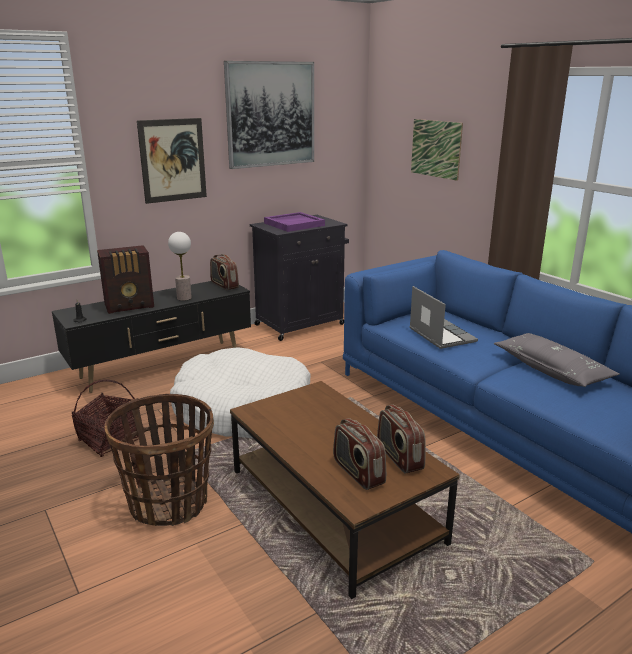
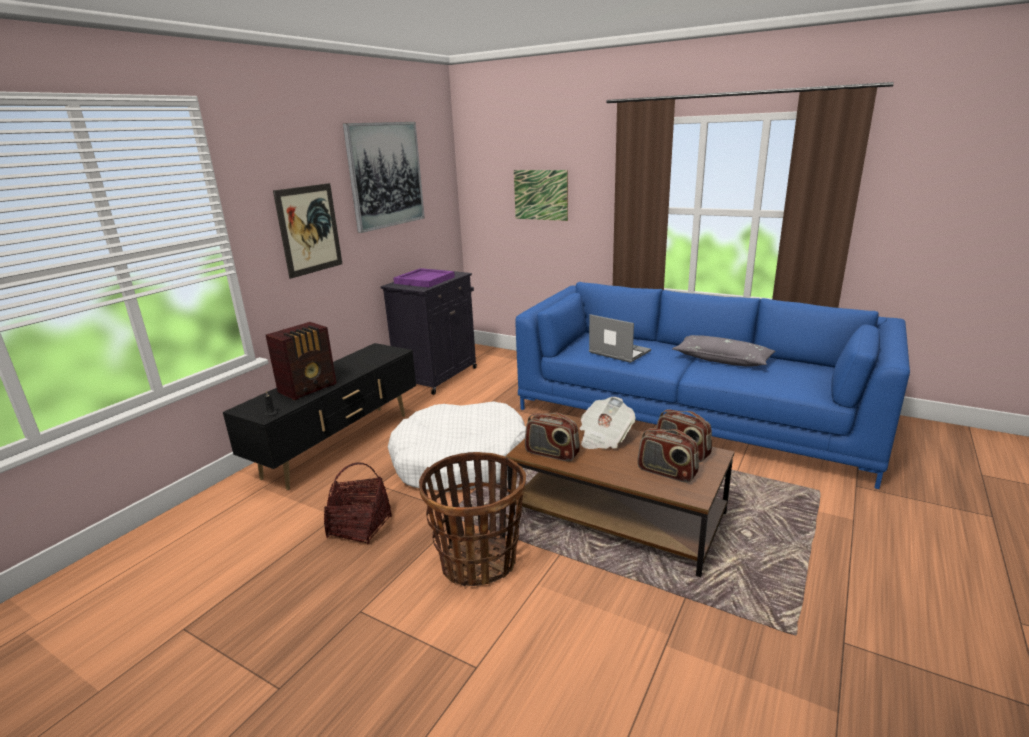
camera: 25 degrees left, 0 degrees up
(184, 298) = (356, 369): table lamp -> none
(224, 285) = (381, 350): radio -> radio (551, 453)
(338, 419) = (604, 437): none -> newspaper

